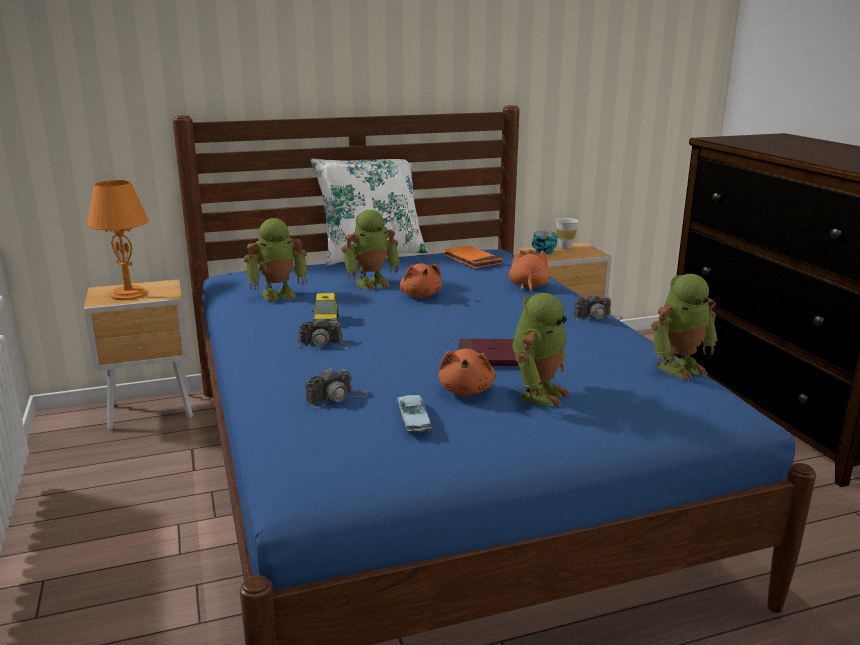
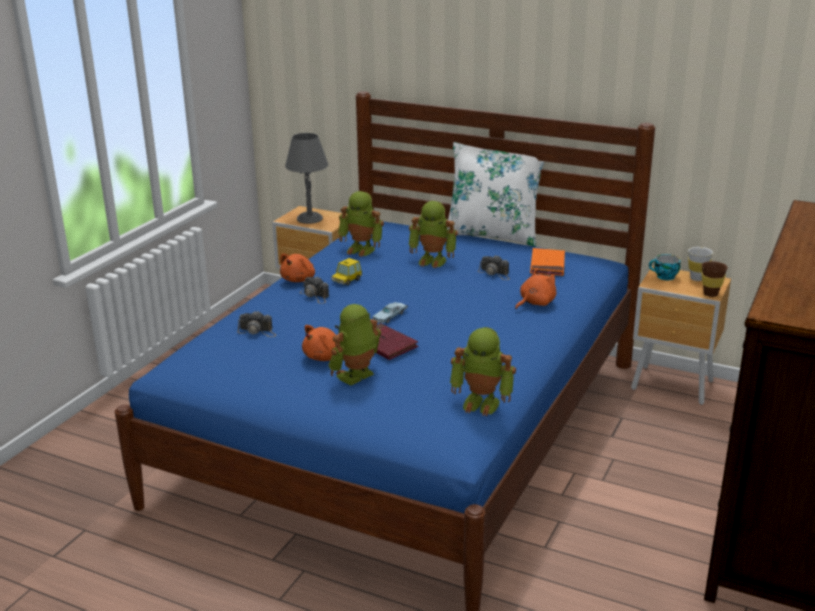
camera: 45 degrees right, 5 degrees up
(128, 294) = (309, 218): orange table lamp -> grey table lamp
(413, 419) = (266, 360): blue toy car -> blue toy car (389, 316)
(420, 295) = (441, 282): orange plush toy -> orange plush toy (299, 279)
(538, 393) = (356, 377): toy robot -> toy robot turned 150 degrees clockwise
(595, 253) = (710, 294): none -> brown cup
(597, 317) = (522, 346): camera -> camera (495, 273)

